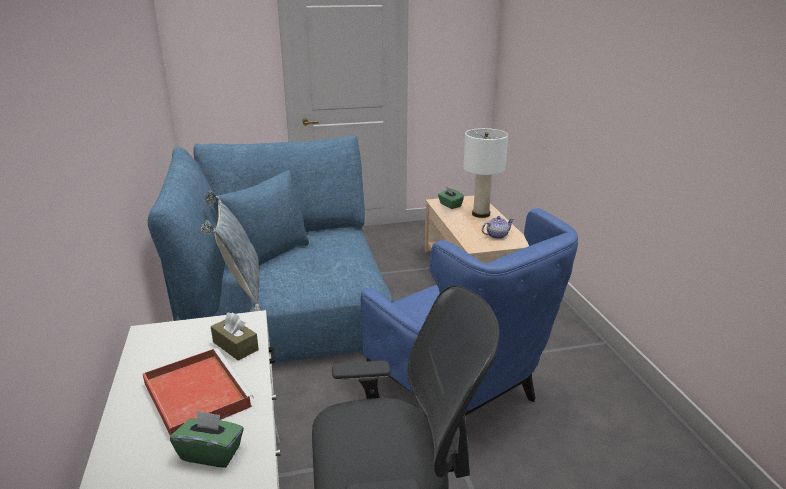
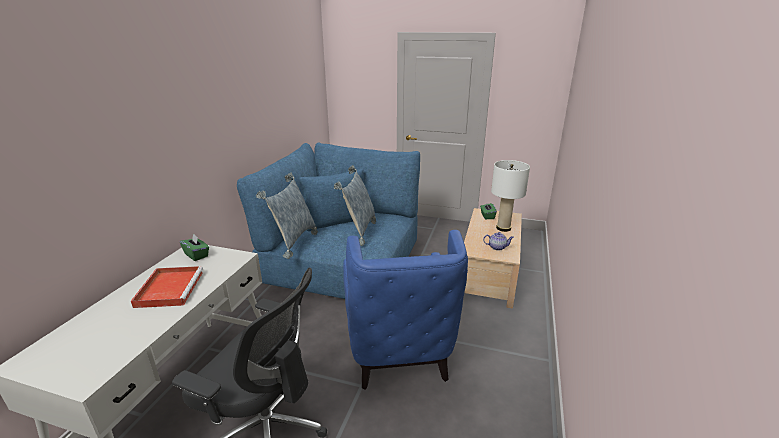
camera: 30 degrees right, 0 degrees up
(211, 453) = (138, 322): green tissue box -> green tissue box (197, 255)
(235, 346) = (218, 269): brown tissue box -> none
(315, 262) = (357, 233): none -> pillow

